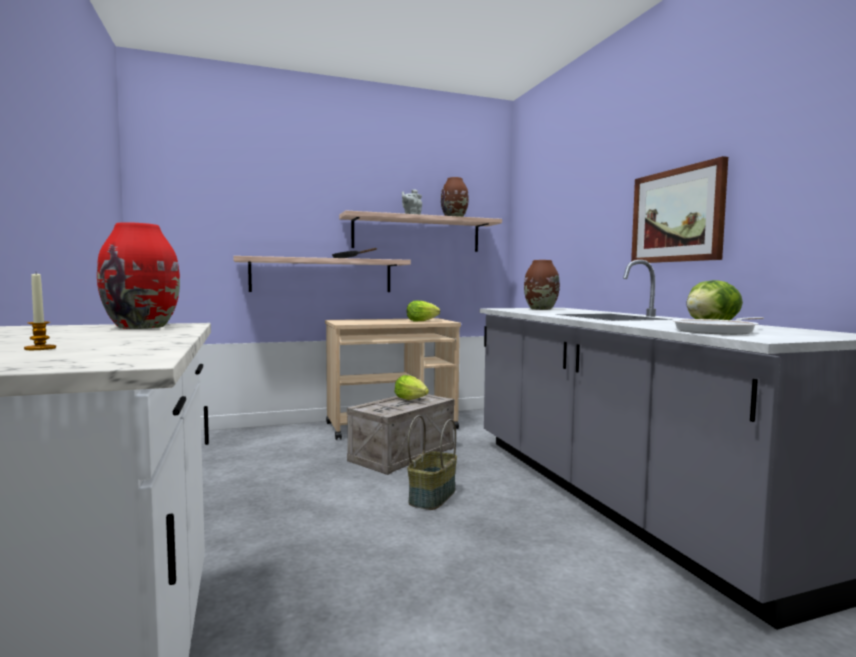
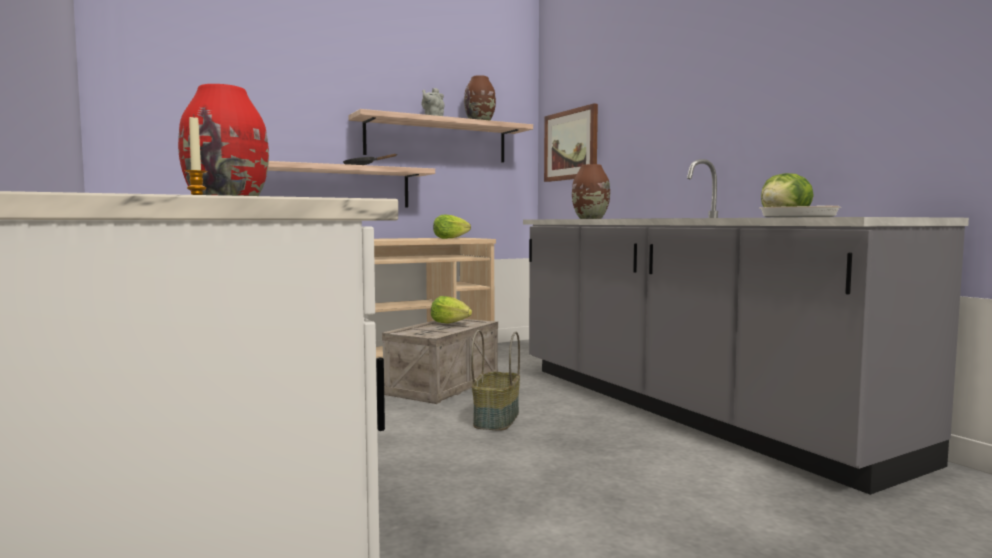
camera: 10 degrees left, 0 degrees up
(677, 215) = (736, 114): picture -> picture (571, 145)

